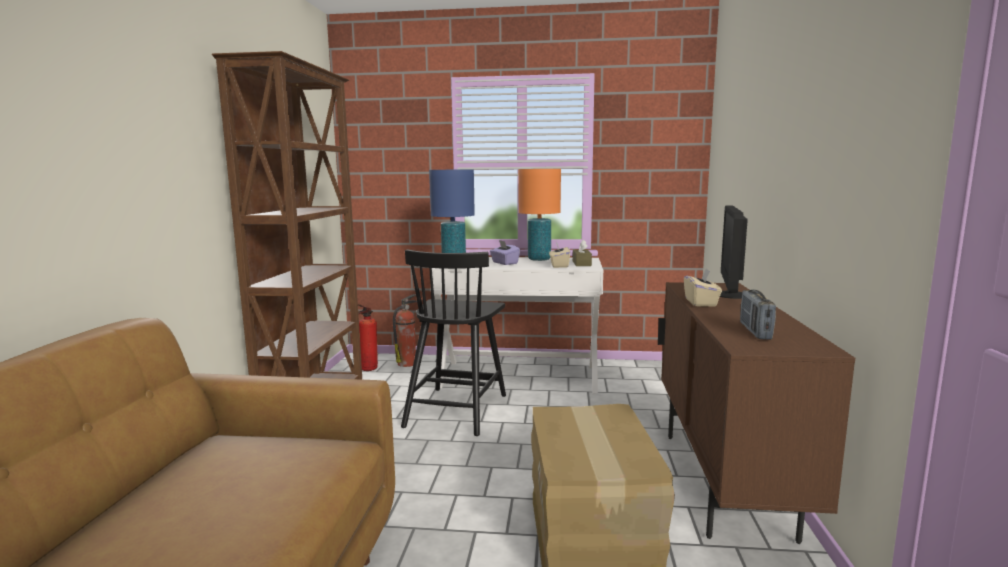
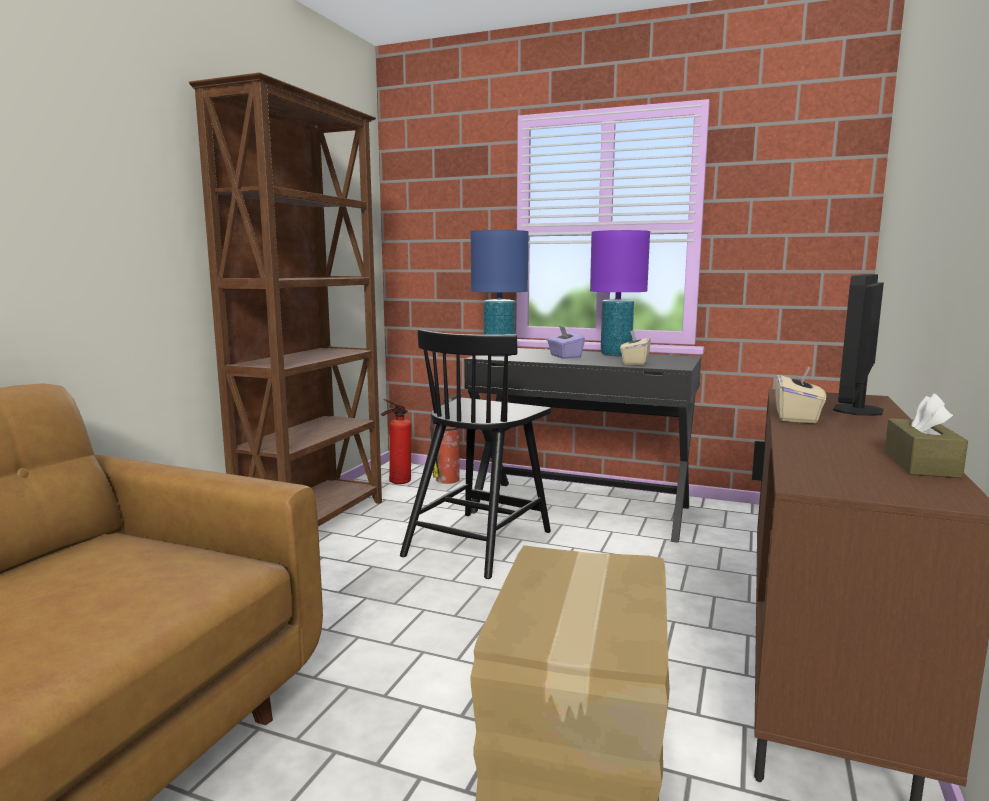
camera: 15 degrees right, 0 degrees up
(519, 376) = (581, 509): white desk -> black desk
(539, 259) = (616, 354): orange table lamp -> purple table lamp
(581, 263) = (669, 362): brown tissue box -> brown tissue box (921, 464)
(755, 331) = (850, 462): radio -> none

